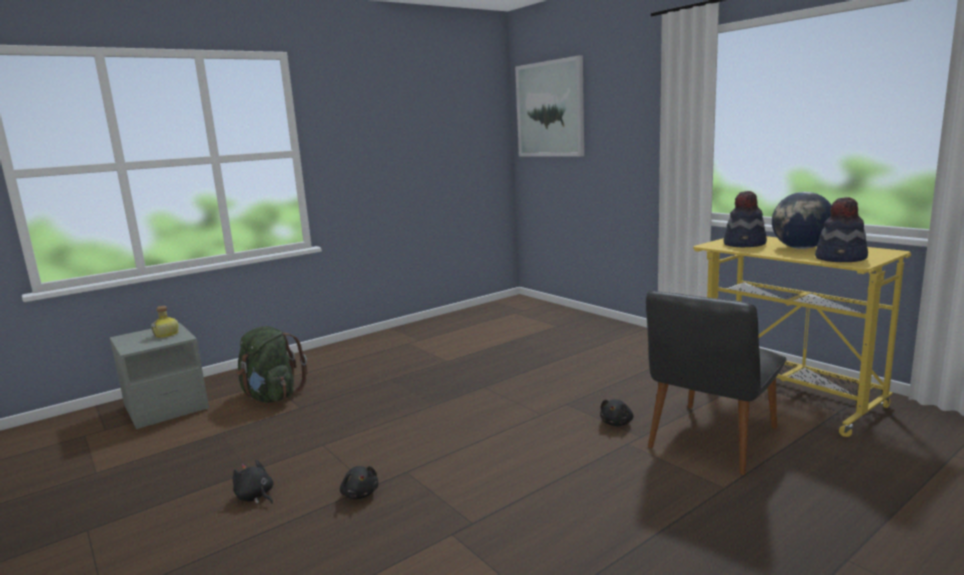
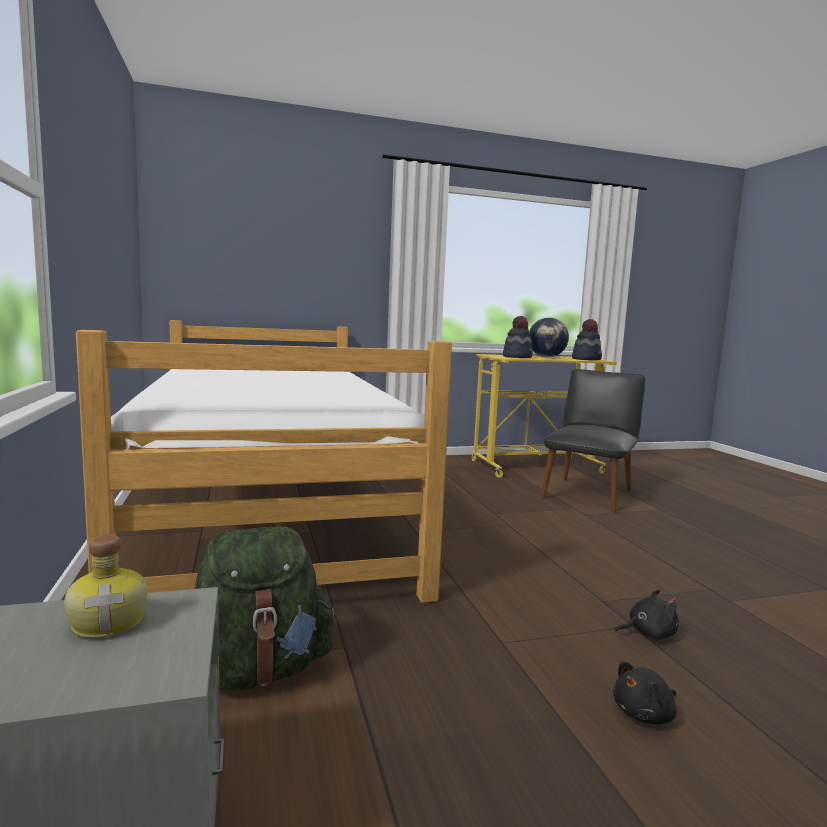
camera: 70 degrees left, 5 degrees down
(469, 343) = (269, 512): none -> bed
(550, 109) = (219, 224): picture -> none
(617, 423) = (546, 508): black plush toy -> none
(713, 437) = (587, 494): black chair -> black chair turned 120 degrees counterclockwise

